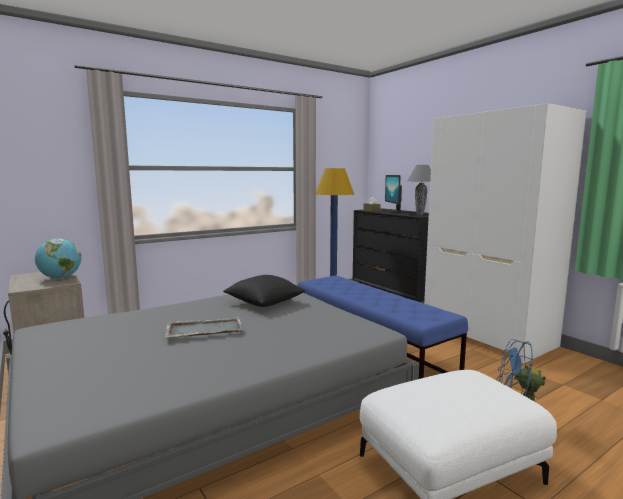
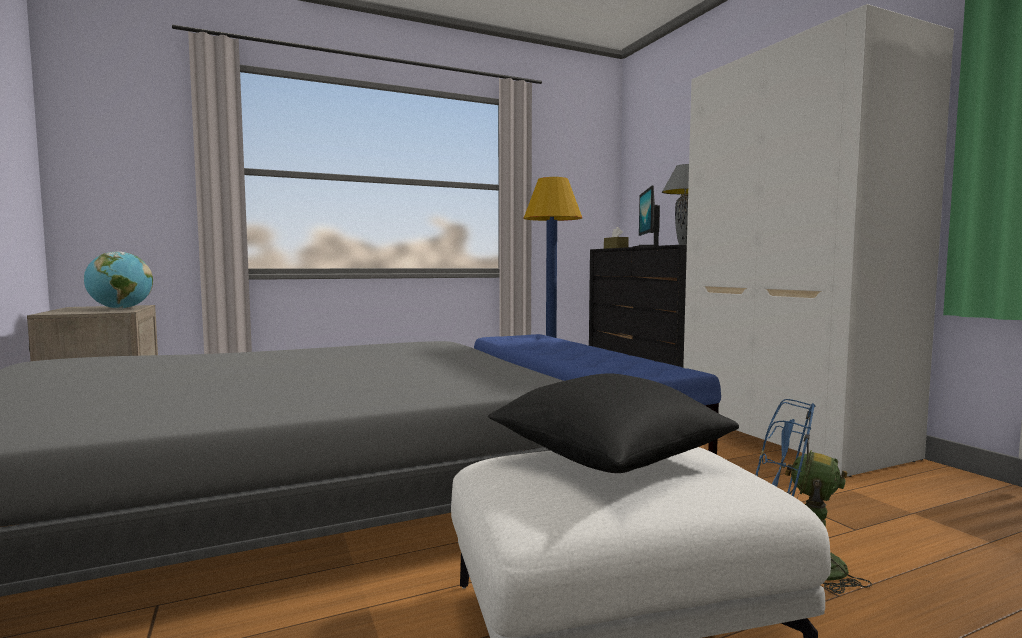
camera: 10 degrees right, 5 degrees down
(203, 330) = (263, 369): grey tray -> none
(264, 303) = (395, 352): black pillow -> black pillow (608, 458)

